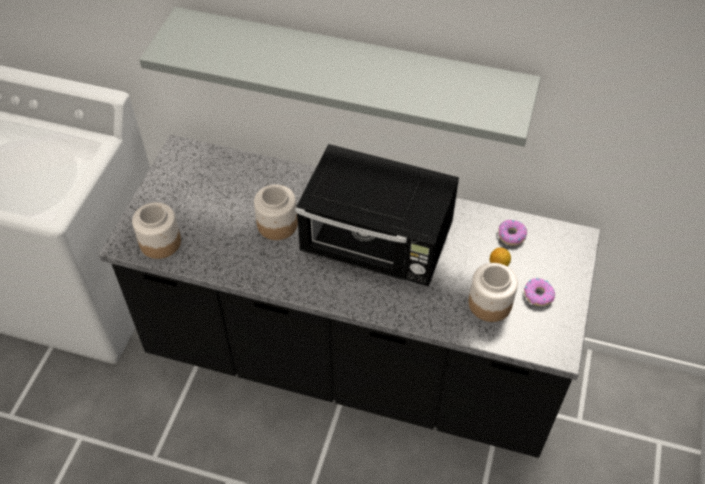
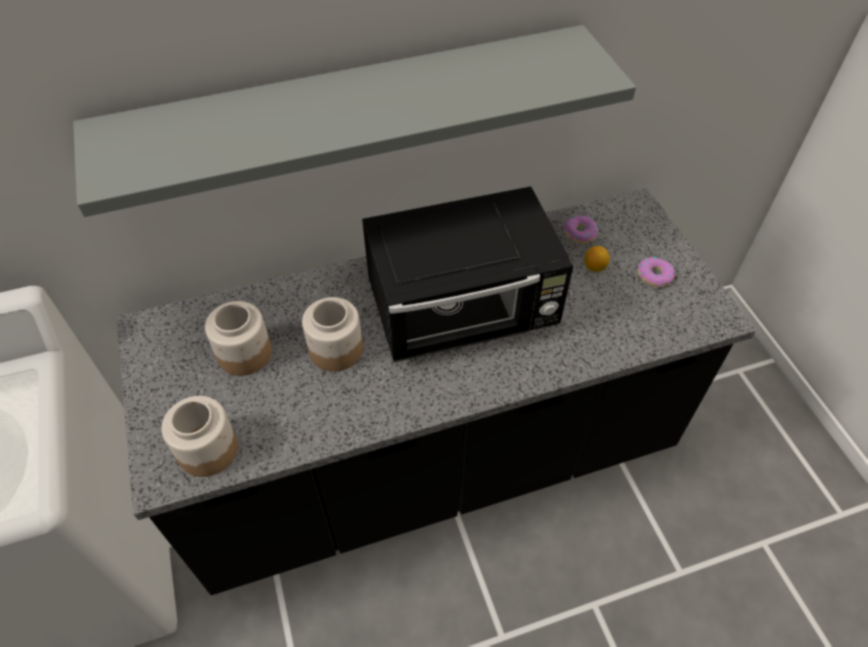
camera: 35 degrees left, 0 degrees up
(489, 304) = (621, 309): jar -> jar (244, 354)

